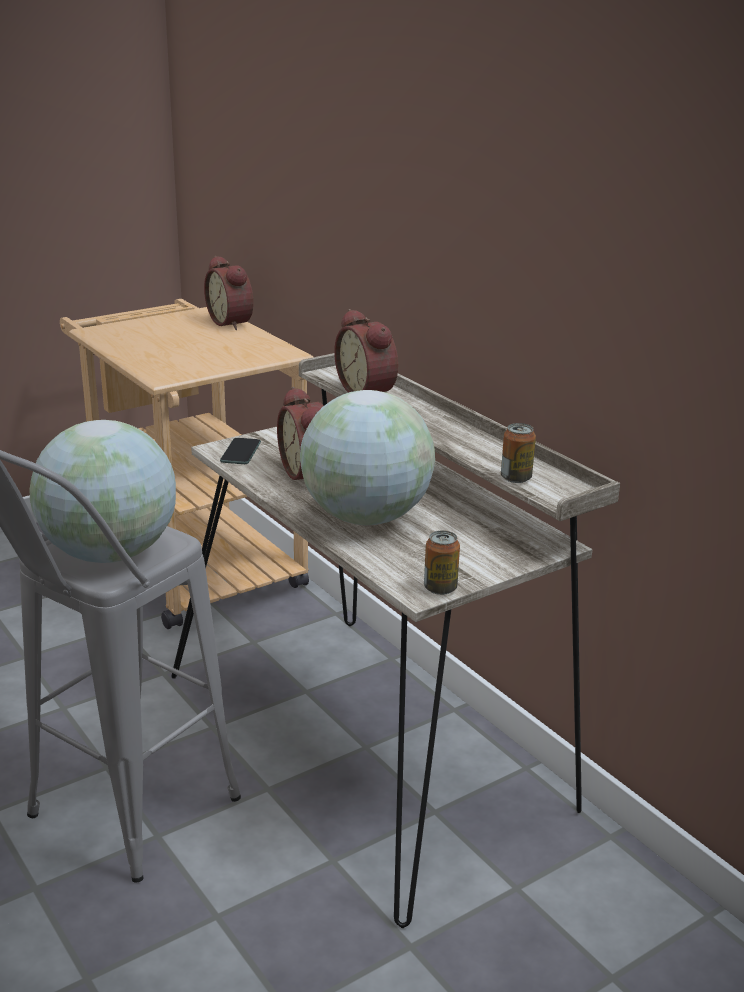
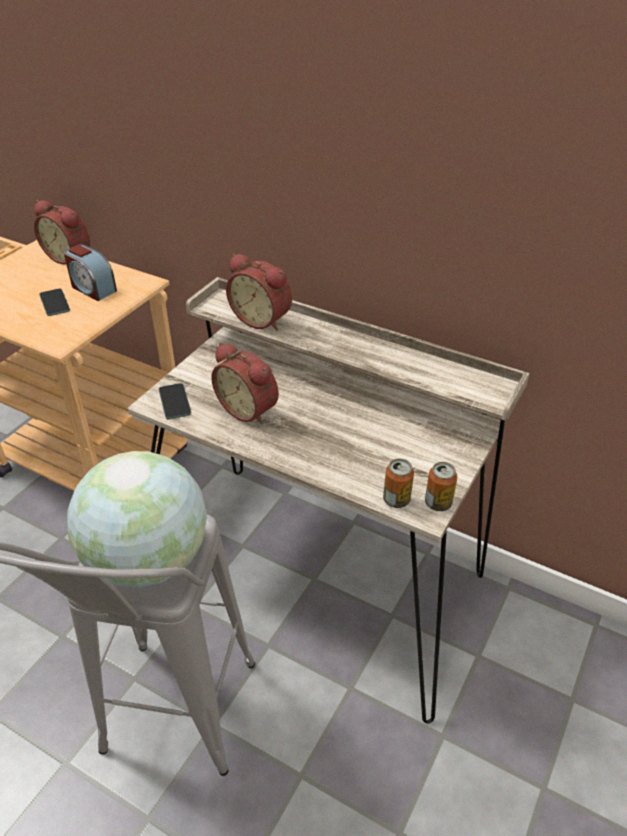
camera: 25 degrees left, 15 degrees up
(185, 351) = (54, 303): none -> phone
(231, 348) = (92, 289): none -> alarm clock
(366, 517) = (329, 444): globe -> none
(516, 478) = (446, 386): can -> can (396, 500)

